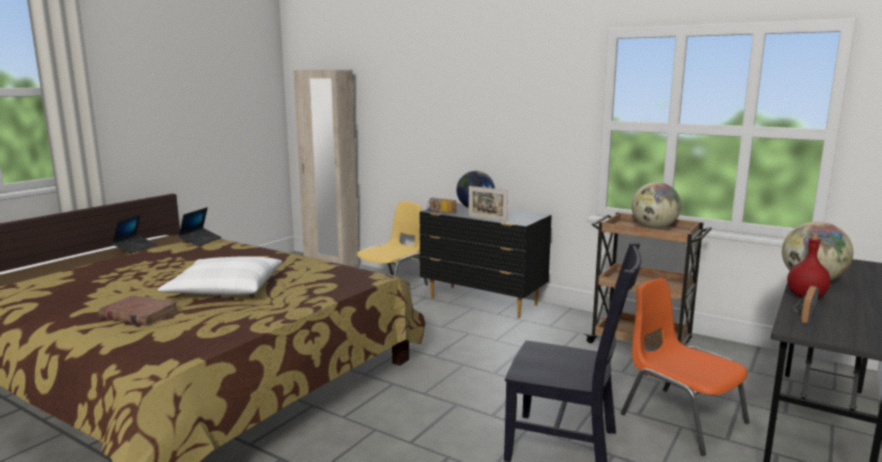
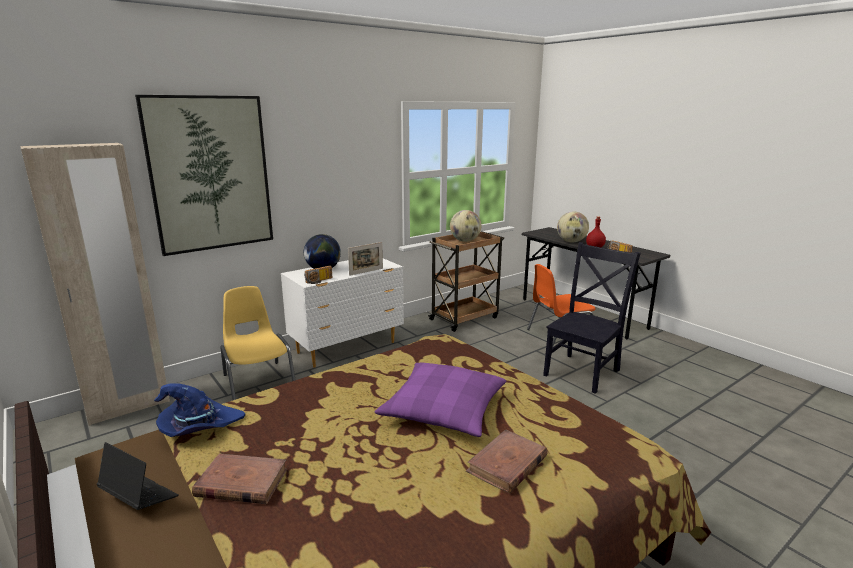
camera: 70 degrees left, 5 degrees up
(136, 258) = (241, 483): none -> brown book
(200, 241) = (199, 426): laptop -> blue hat
(225, 288) = (443, 410): white pillow -> purple pillow
(407, 99) = (210, 174): none -> picture
(483, 302) = (348, 348): black dresser -> white dresser

